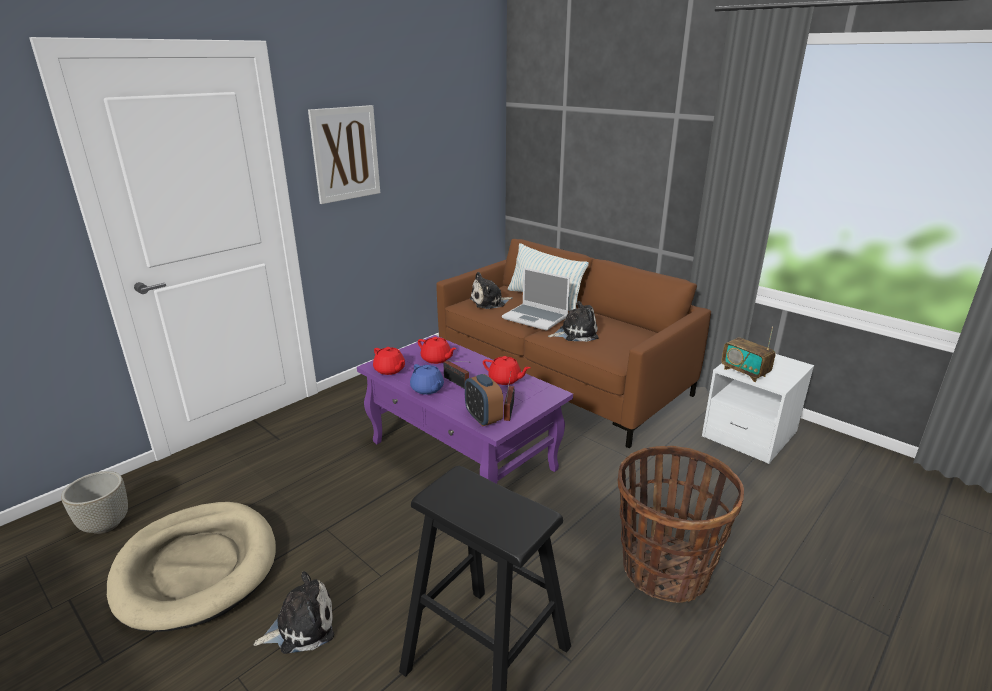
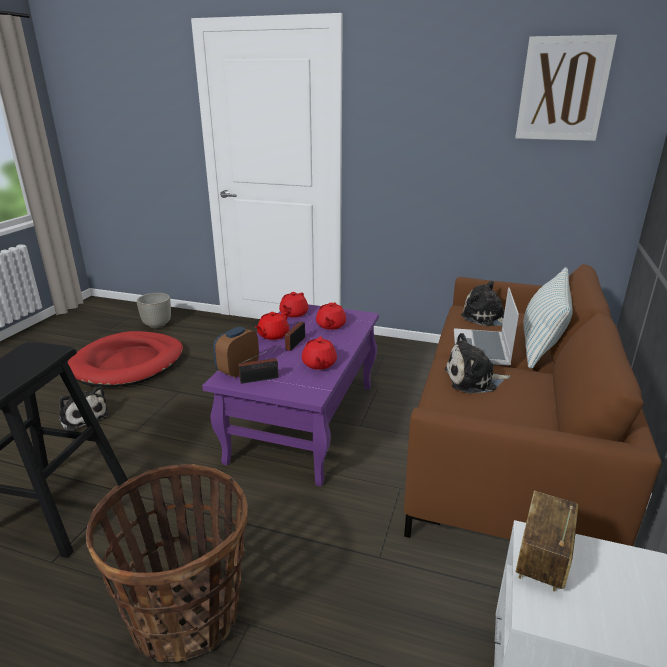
camera: 65 degrees right, 0 degrees up
(197, 567) = (129, 363): beige dog bed -> red dog bed
(345, 154) = (403, 123): picture -> picture (562, 89)
(427, 389) = (272, 335): blue teapot -> red teapot
(575, 333) = (473, 380): plush toy -> plush toy turned 120 degrees clockwise

